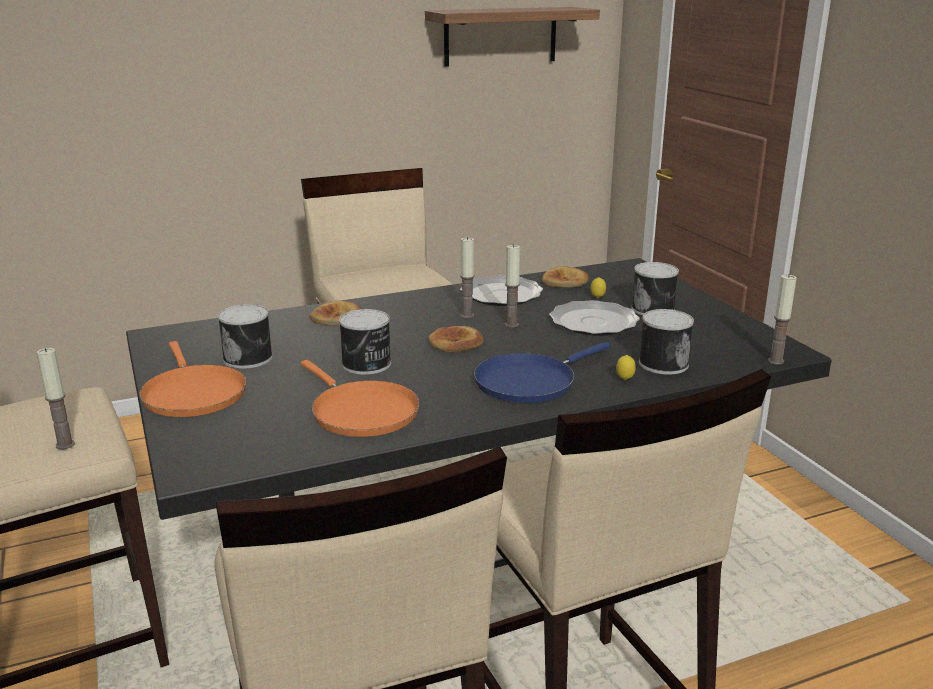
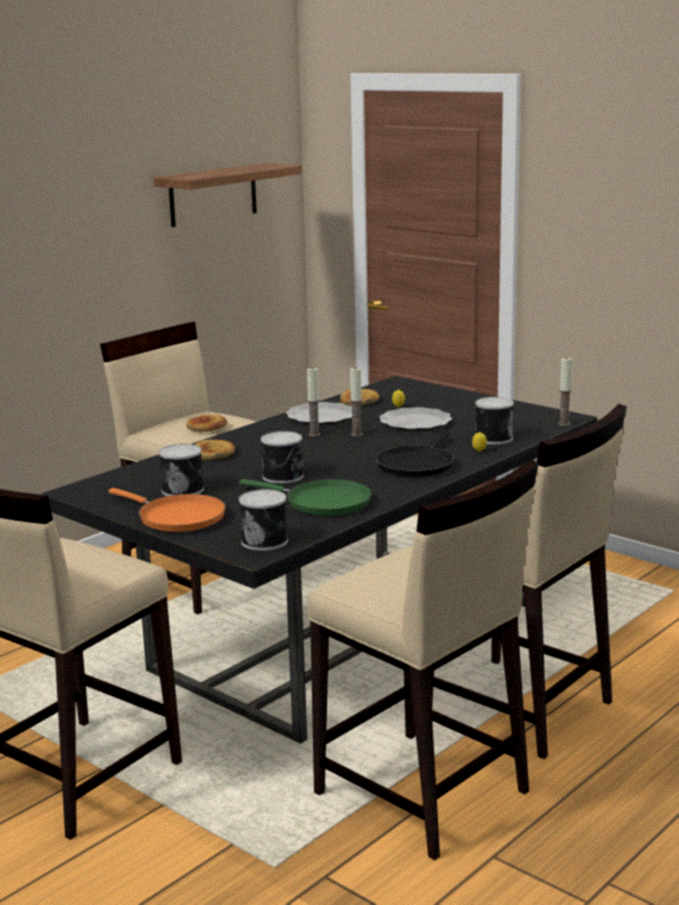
camera: 25 degrees left, 5 degrees down
(65, 445) = (111, 569): candle -> none
(361, 412) = (322, 502): orange frying pan -> green frying pan
(455, 343) = (331, 453): bread -> bread (206, 427)
(530, 382) = (417, 464): blue frying pan -> black frying pan
(654, 309) = (448, 407): can -> can (265, 541)

